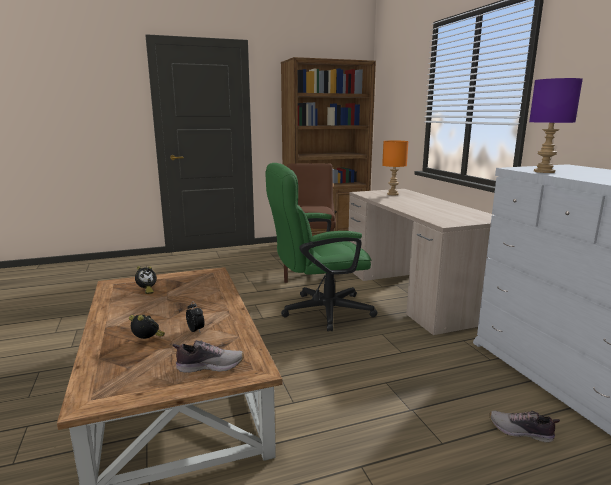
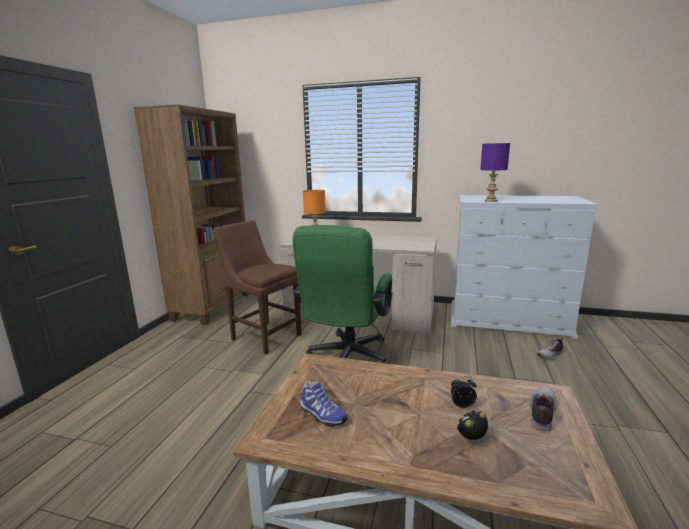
camera: 55 degrees left, 0 degrees up
(146, 290) = (322, 415): alarm clock -> shoe

